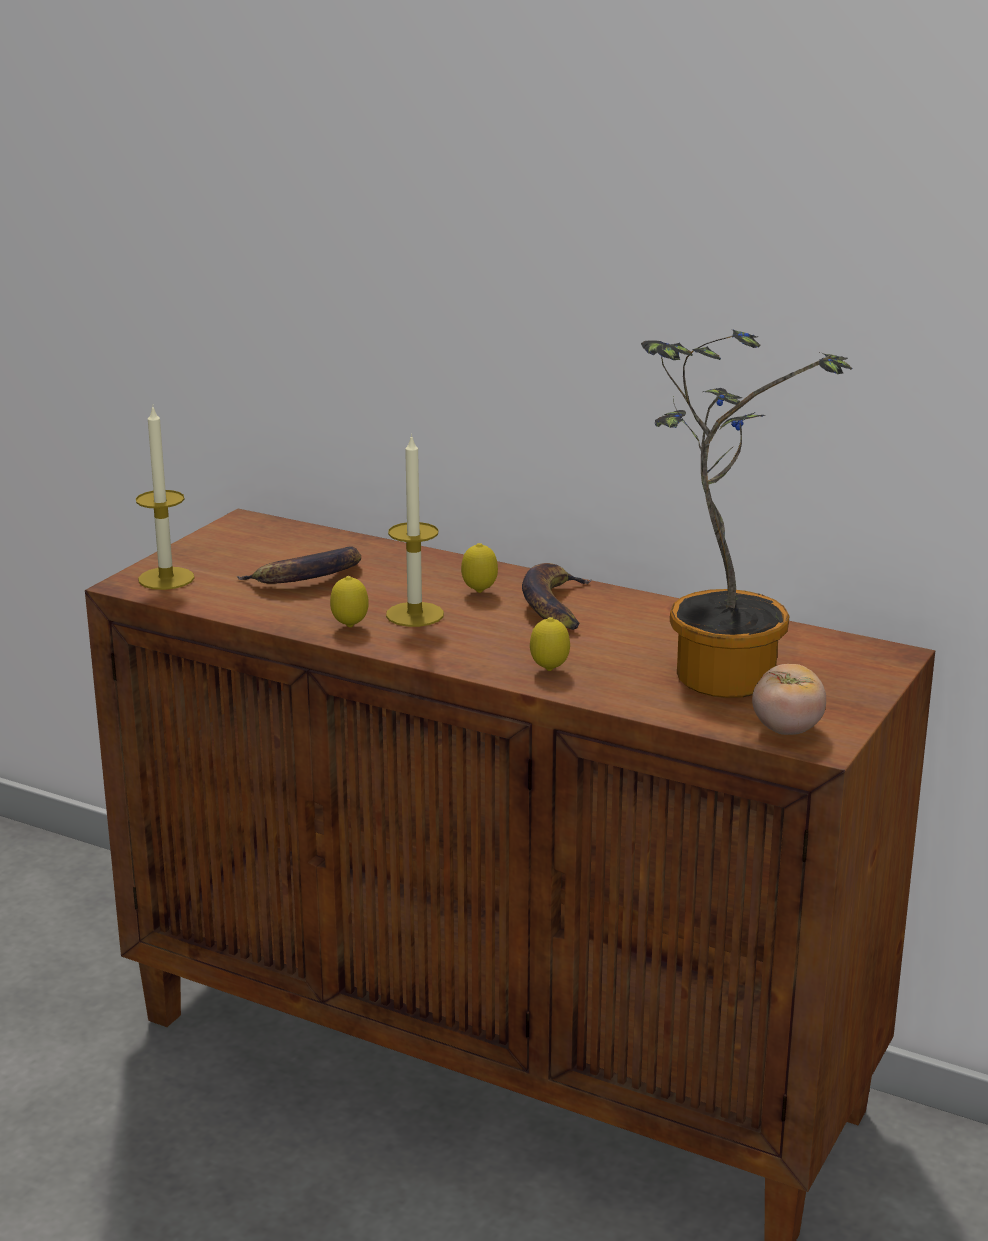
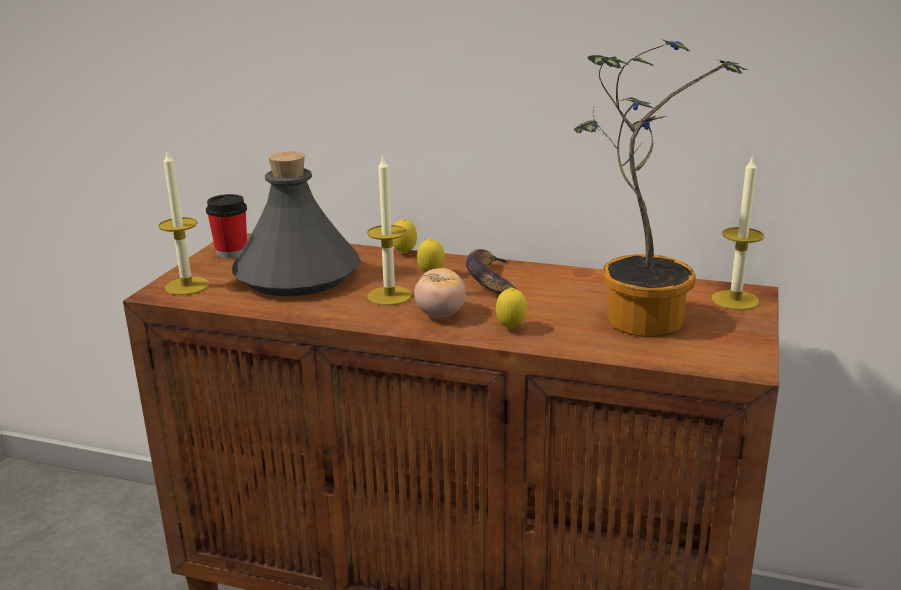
camera: 10 degrees left, 0 degrees up
(233, 538) = (231, 252): none -> cup
(307, 578) = (297, 276): banana -> grey bottle
(350, 627) = (343, 310): lemon -> lemon (404, 253)
(787, 729) = (715, 357): tomato -> tomato (440, 314)
(863, 662) = (735, 300): none -> candle

